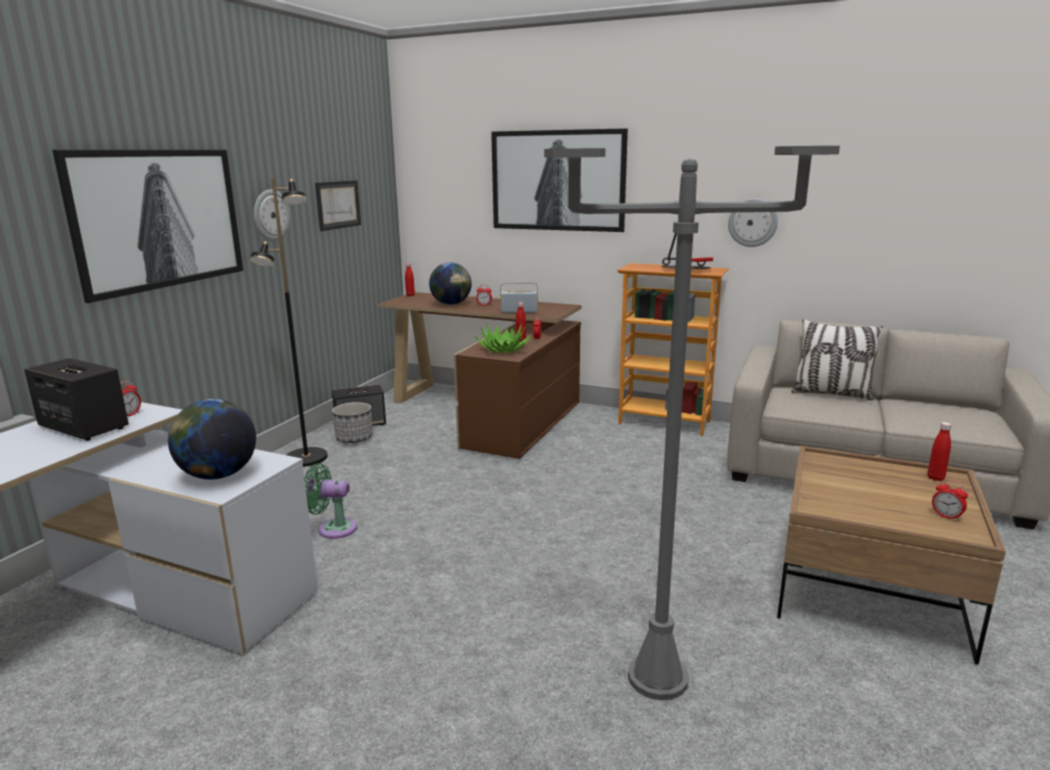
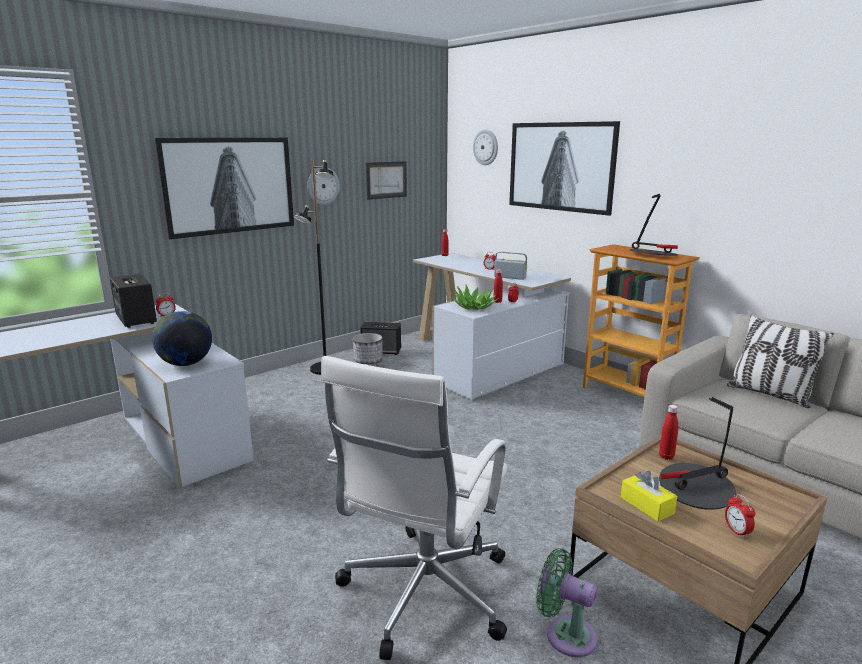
camera: 25 degrees right, 0 degrees up
(333, 528) = (300, 421): green fan -> green fan (565, 634)
(451, 304) = (465, 265): globe -> none
(489, 412) = (483, 358): brown desk -> white desk
(658, 678) = (423, 595): grey floor lamp -> white office chair
(752, 222) = (726, 214): wall clock -> wall clock (486, 147)
(859, 513) = (647, 505): none -> yellow tissue box
(877, 488) = (696, 488): none -> table lamp
(935, 478) = (774, 494): red bottle -> red bottle (666, 456)

